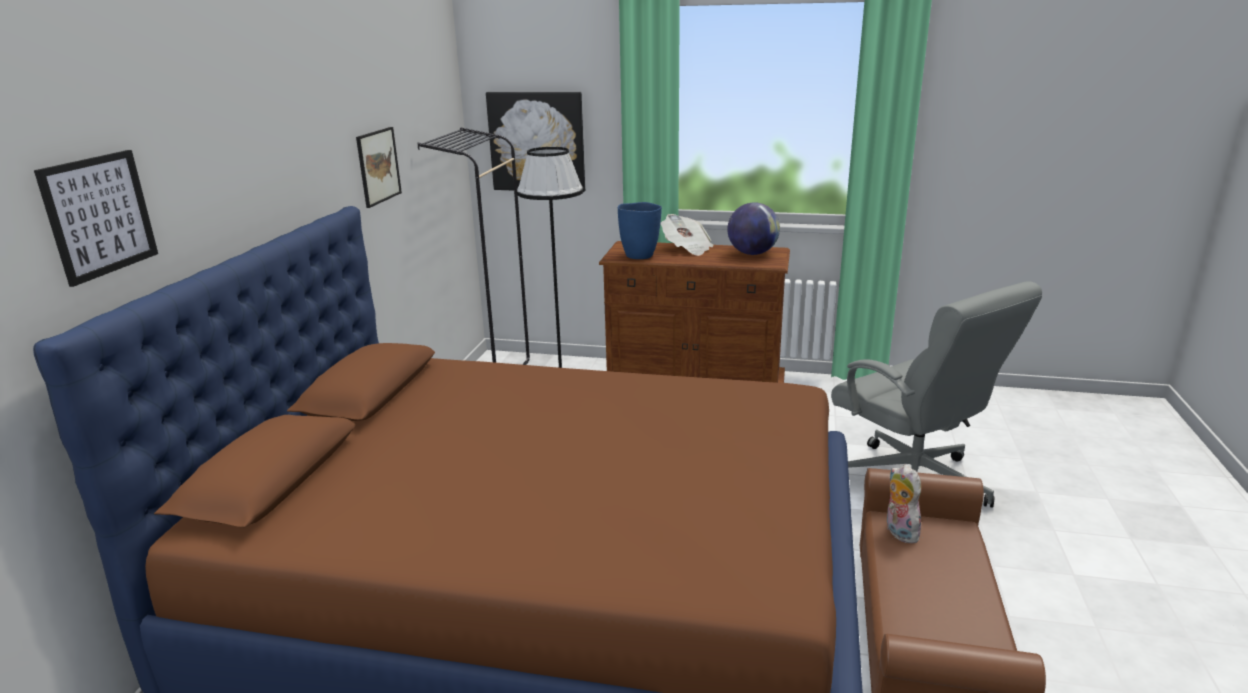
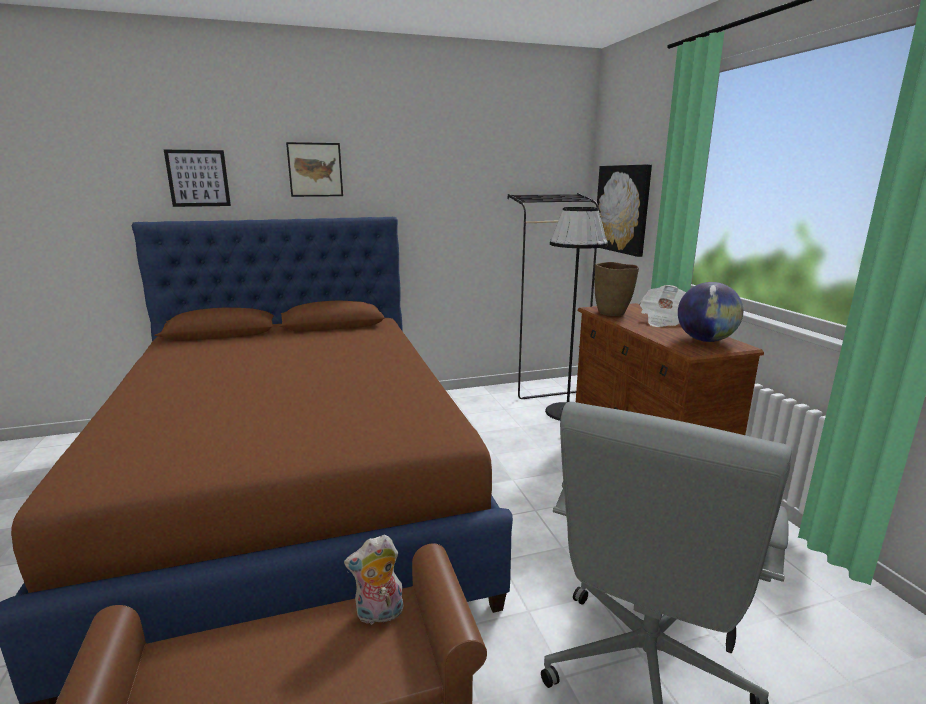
camera: 60 degrees right, 5 degrees down
(378, 166) = (453, 201): picture -> picture (315, 169)
(639, 256) = (612, 313): blue vase -> brown vase
(898, 532) = (379, 615): plush toy -> plush toy turned 150 degrees counterclockwise

